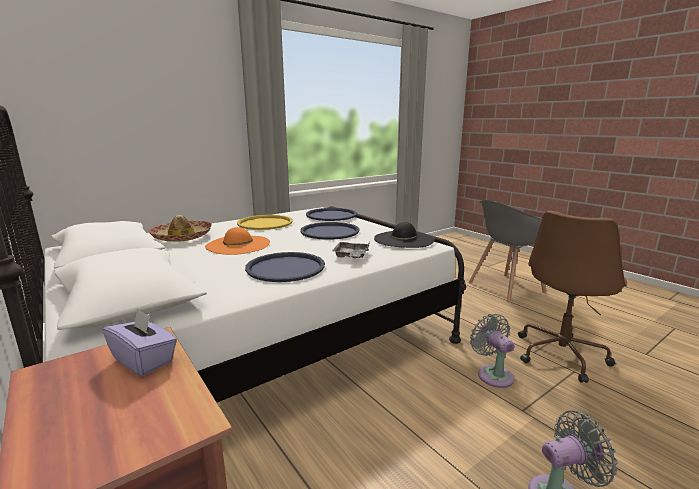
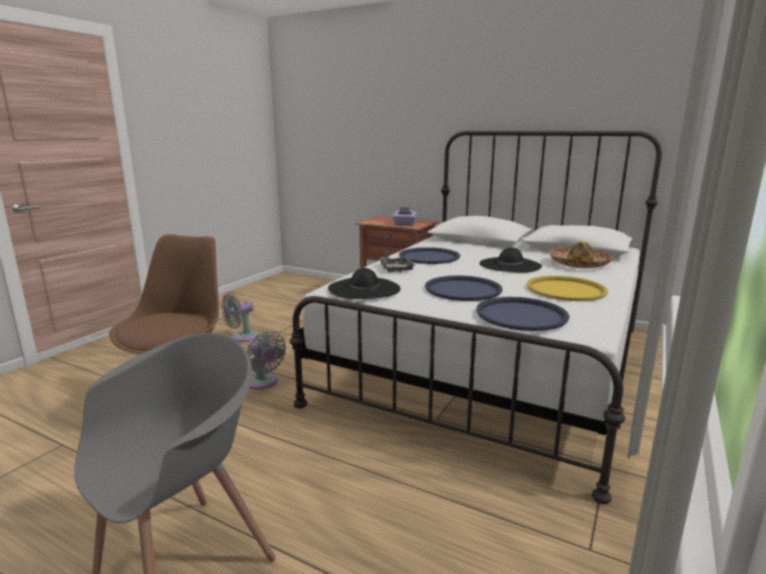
camera: 155 degrees right, 0 degrees up
(238, 245) = (510, 265): orange hat -> black hat

